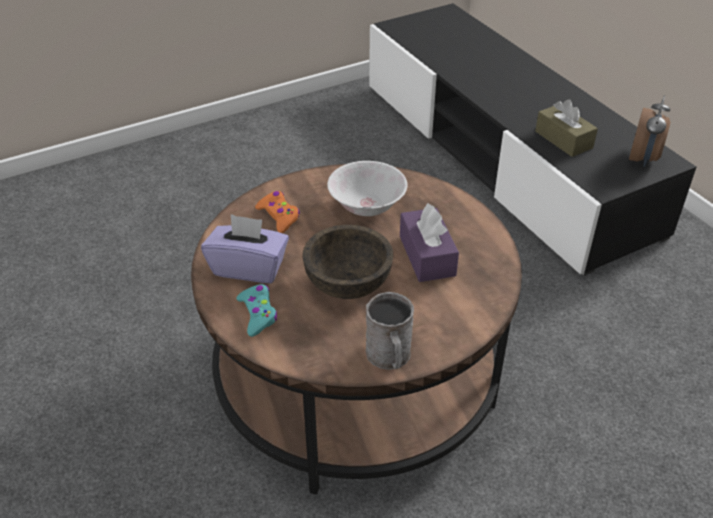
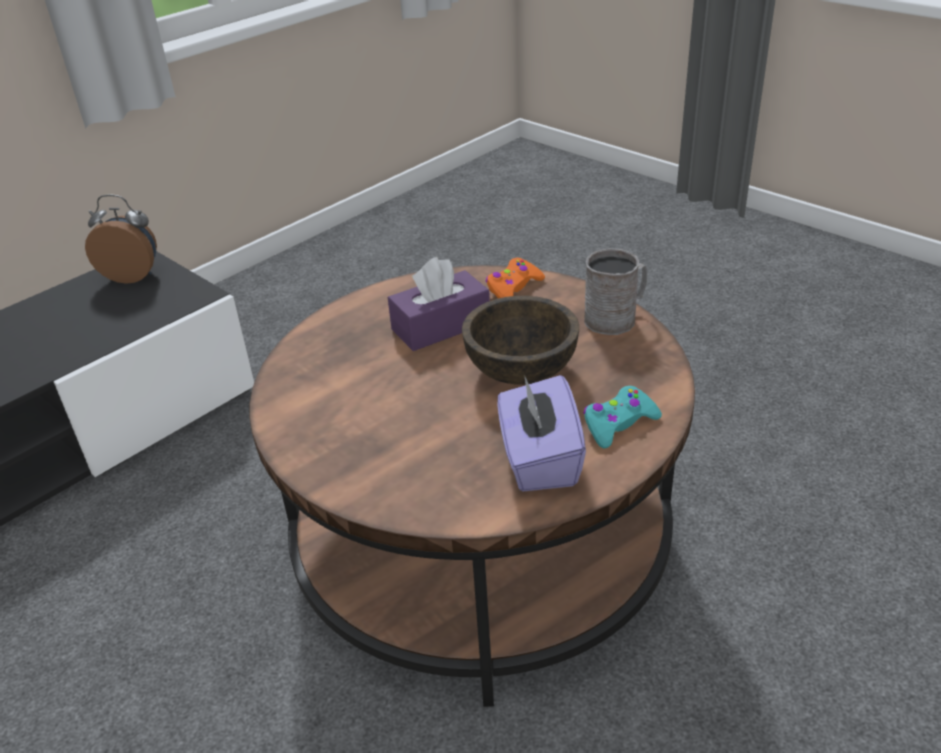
camera: 105 degrees left, 5 degrees down
(279, 216) = (412, 465): orange game controller -> orange game controller (513, 288)
(367, 207) = (359, 389): white bowl -> none
(563, 139) = (86, 331): brown tissue box -> none

